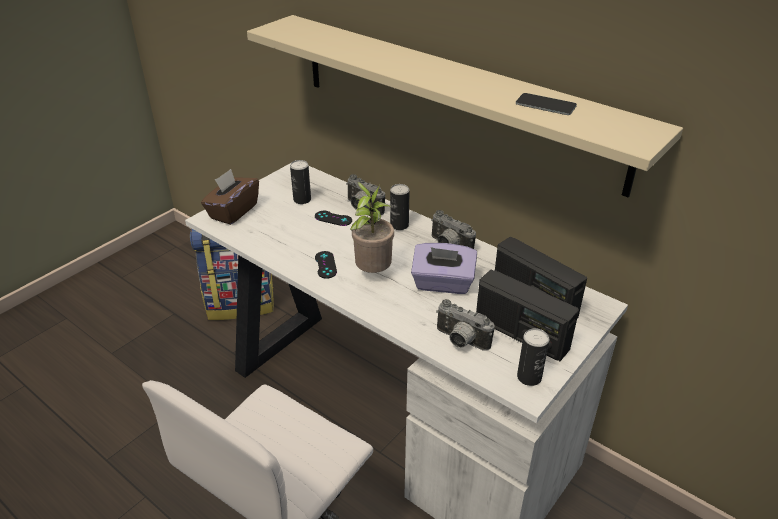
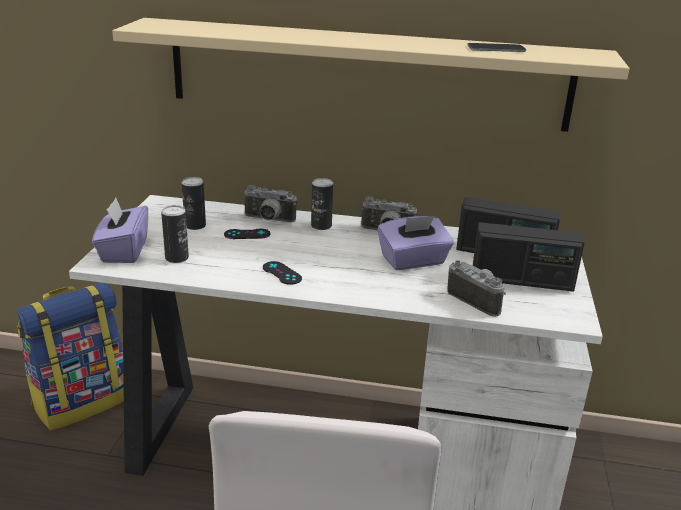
camera: 30 degrees left, 10 degrees down
(233, 211) = (123, 251): brown tissue box -> purple tissue box
(372, 272) = (337, 268): potted plant -> none
(460, 341) = (478, 300): camera -> camera turned 135 degrees counterclockwise
(529, 377) = (563, 309): can -> can (177, 258)

